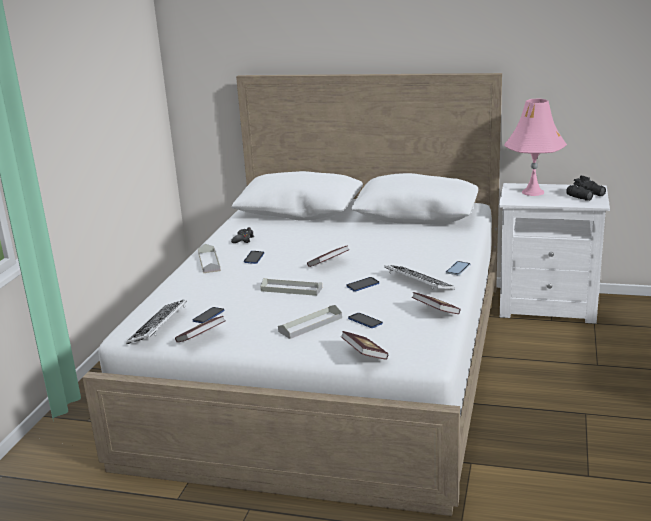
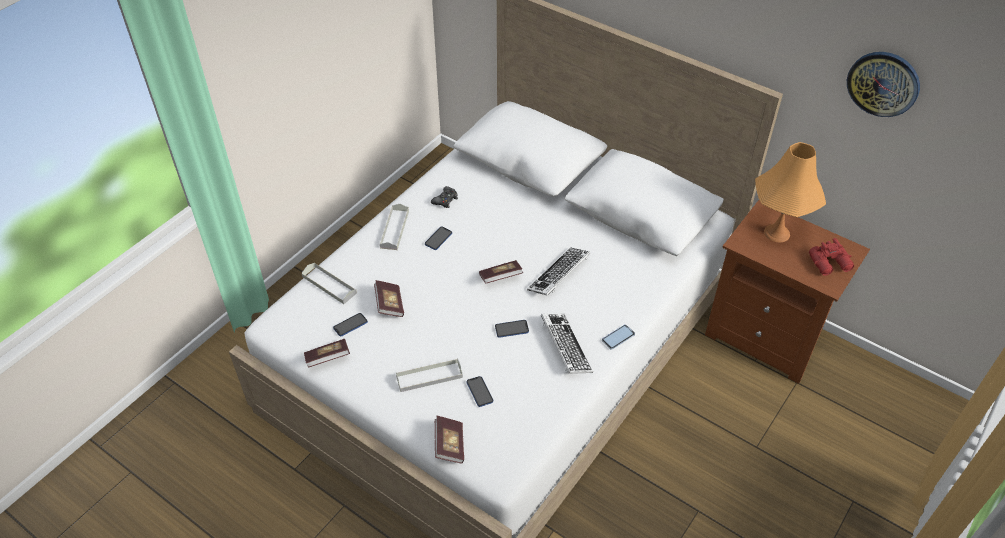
camera: 20 degrees right, 25 degrees up
(159, 327) = (301, 325): keyboard -> keyboard (559, 275)
(291, 289) = (443, 309): grey tray -> grey tray (329, 285)
(435, 312) = (551, 404): book -> book (389, 304)
(533, 192) = (777, 233): pink table lamp -> orange table lamp
(548, 306) = (766, 337): white nightstand -> brown nightstand
(576, 33) = (883, 83): none -> wall clock
(586, 196) = (830, 264): black binoculars -> red binoculars

